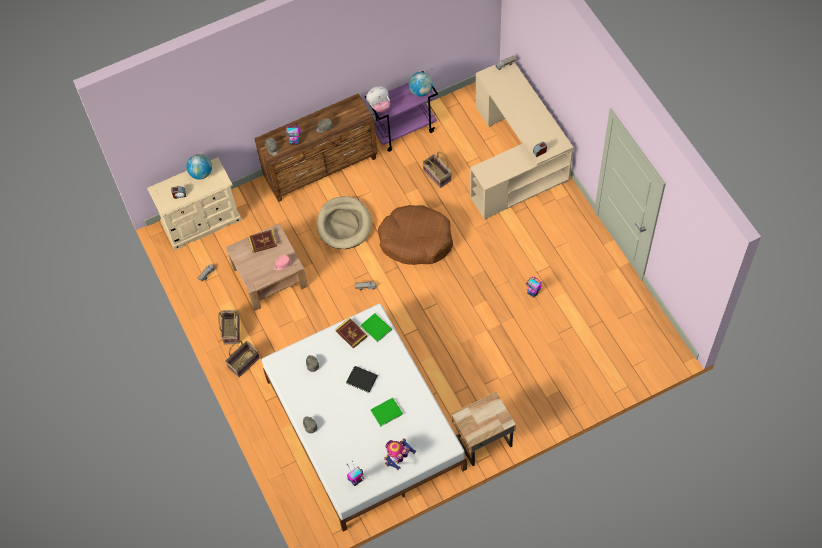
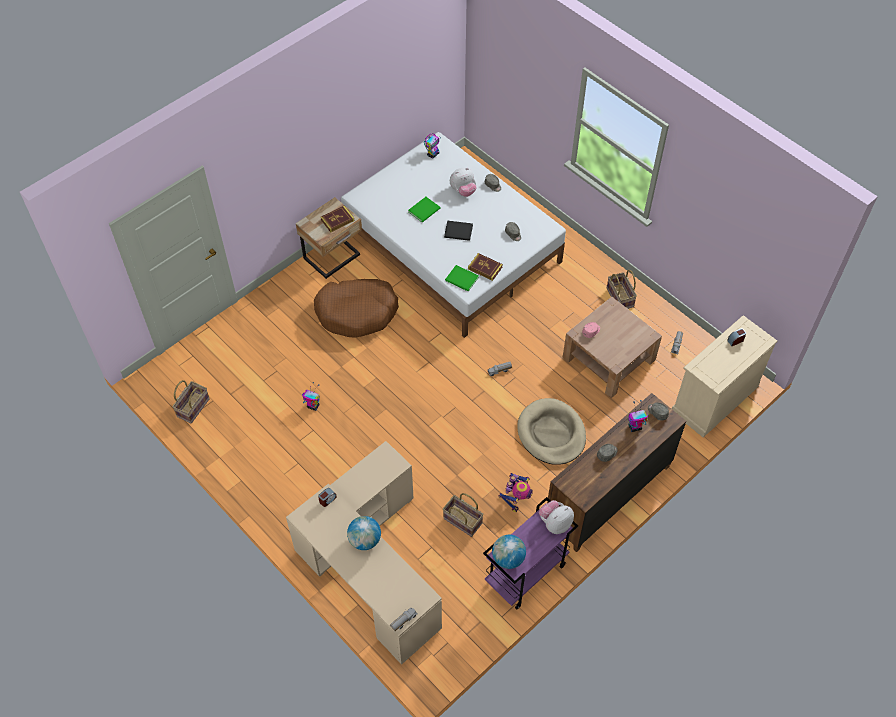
camera: 160 degrees right, 5 degrees down
(201, 173) = (725, 370): globe -> globe (365, 540)
(244, 363) = (592, 272): basket -> basket (192, 407)
(263, 242) = (623, 349): book -> book (337, 220)
(341, 426) = (463, 191): none -> plush toy
(398, 459) = (399, 177): toy robot -> toy robot (516, 498)
(416, 240) = (462, 434): brown dog bed -> brown dog bed (357, 312)

